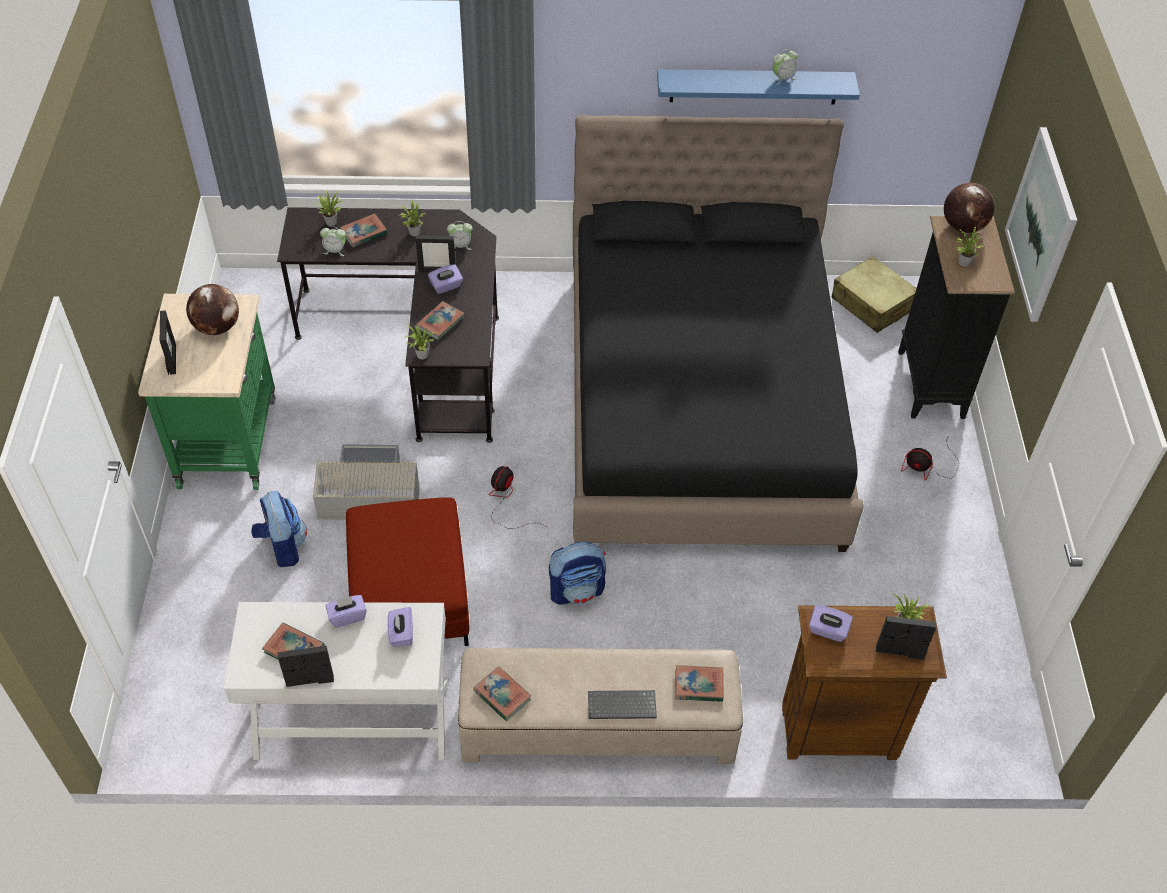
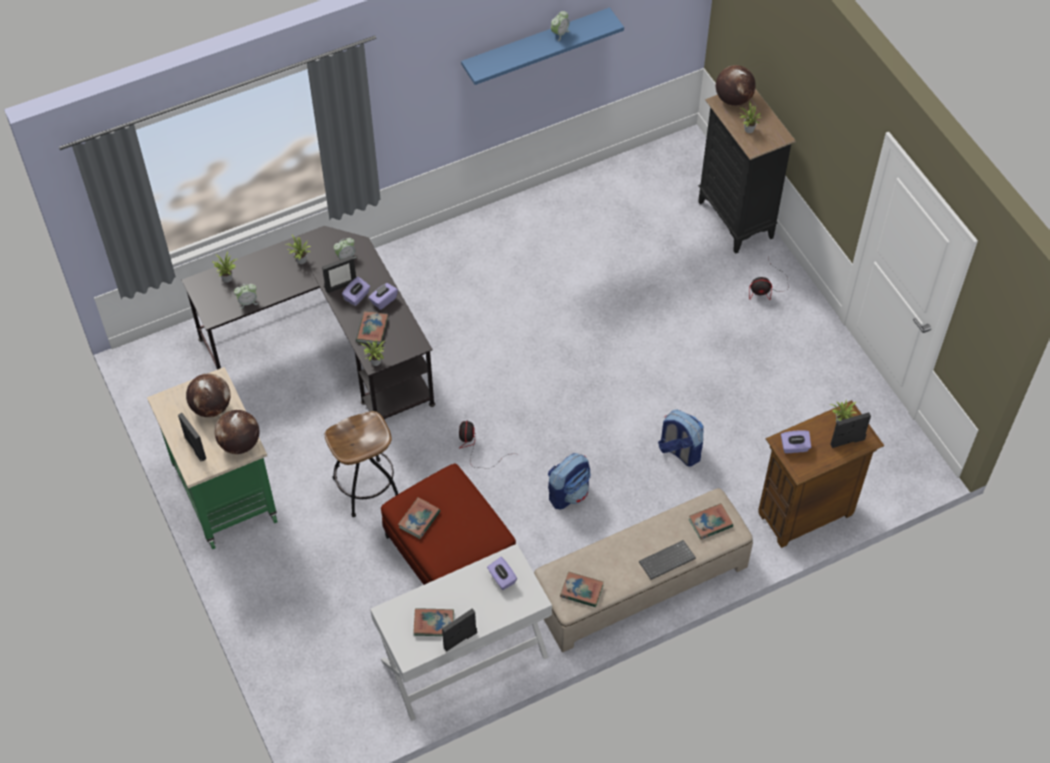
camera: 25 degrees left, 5 degrees up
(218, 373) = (239, 444): none -> globe
(283, 546) = (327, 557): backpack -> backpack (679, 451)
(347, 616) = (455, 583): purple tissue box -> purple tissue box (383, 300)
(364, 233) = (261, 277): book -> book (419, 519)
(368, 493) = (365, 487): grey storage box -> brown stool
(701, 403) = (575, 305): black bed -> none
(872, 304) = (659, 169): beige suitcase -> none
(1041, 225) = (804, 89): picture -> none

